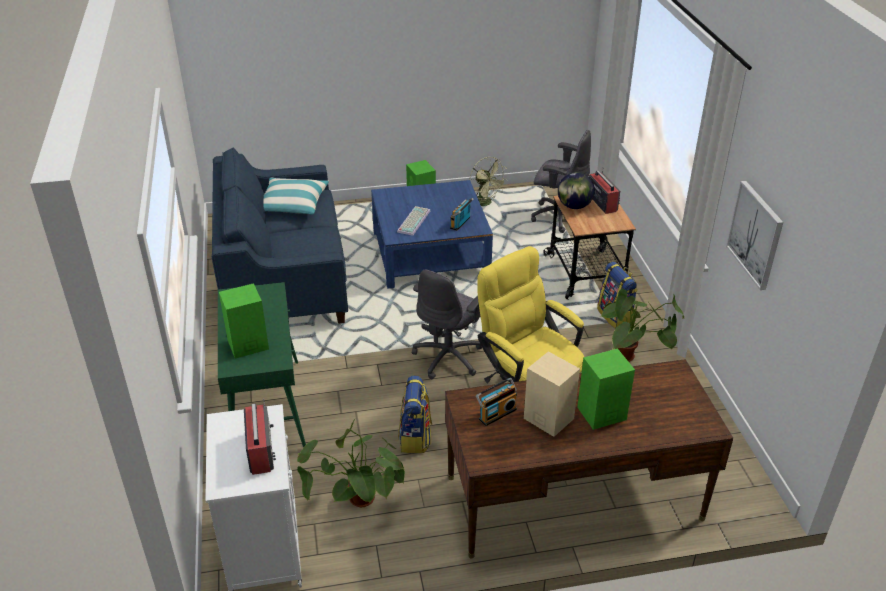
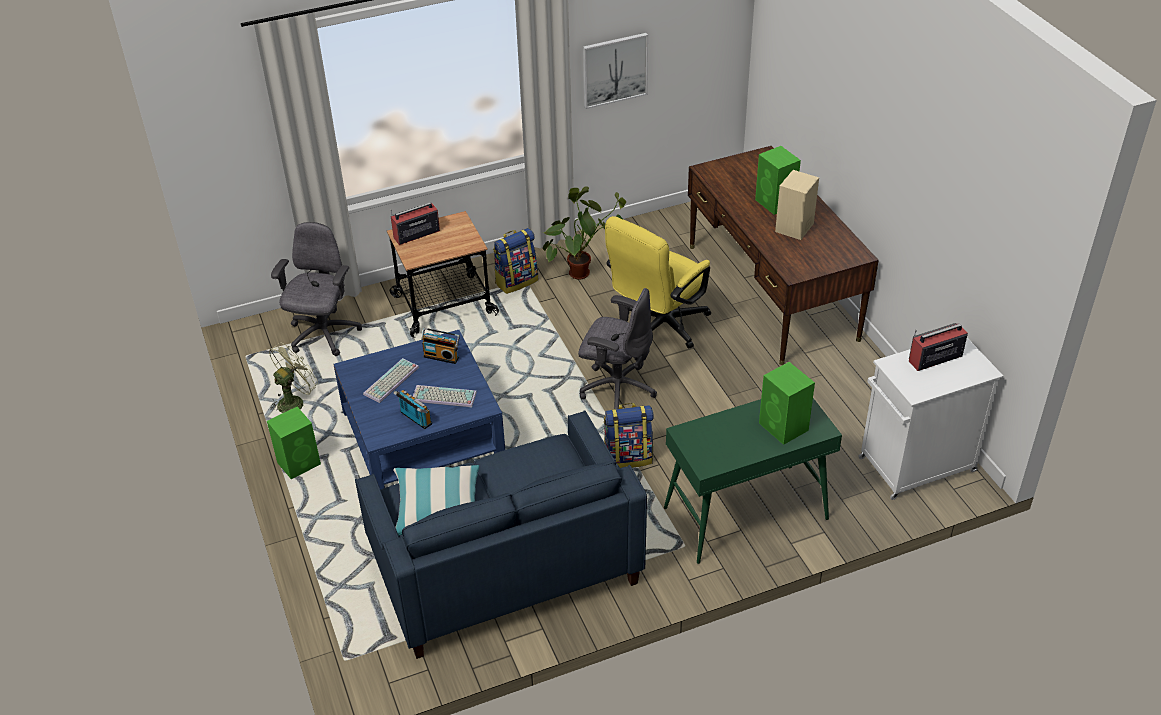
camera: 100 degrees left, 5 degrees up
(357, 508) = (844, 415): potted plant -> none
(415, 438) = (742, 393): backpack -> backpack (628, 457)
(440, 201) = (391, 382): none -> keyboard
(496, 413) = (802, 254): radio -> radio (414, 419)
(574, 206) = (428, 252): globe -> none

